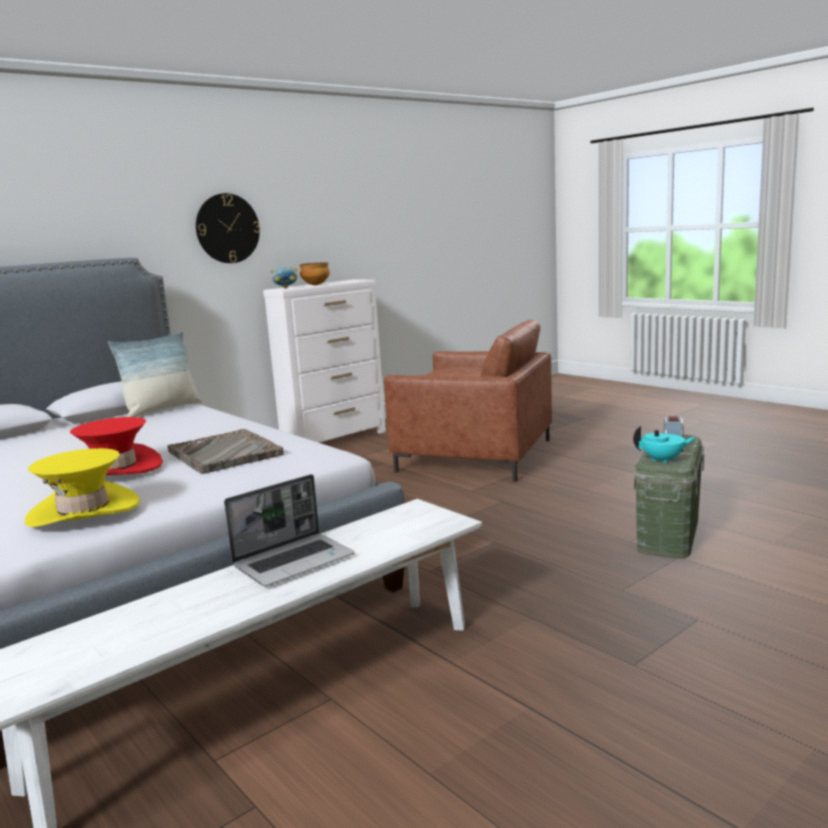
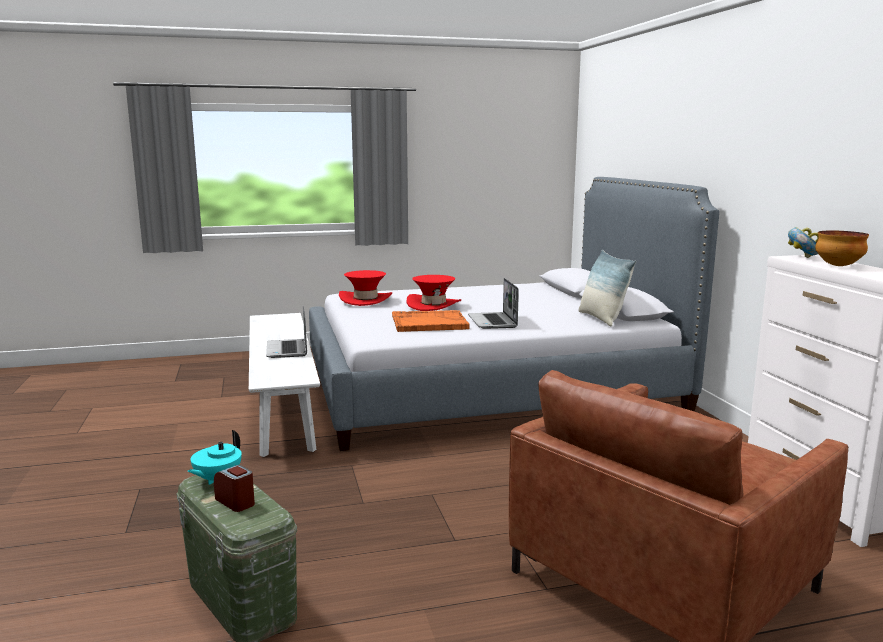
camera: 115 degrees right, 0 degrees up
(83, 511) = (365, 299): yellow hat -> red hat
(202, 434) = (493, 322): none -> laptop
(225, 453) = (428, 323): grey tray -> orange tray
(227, 228) = (804, 167): wall clock -> none

